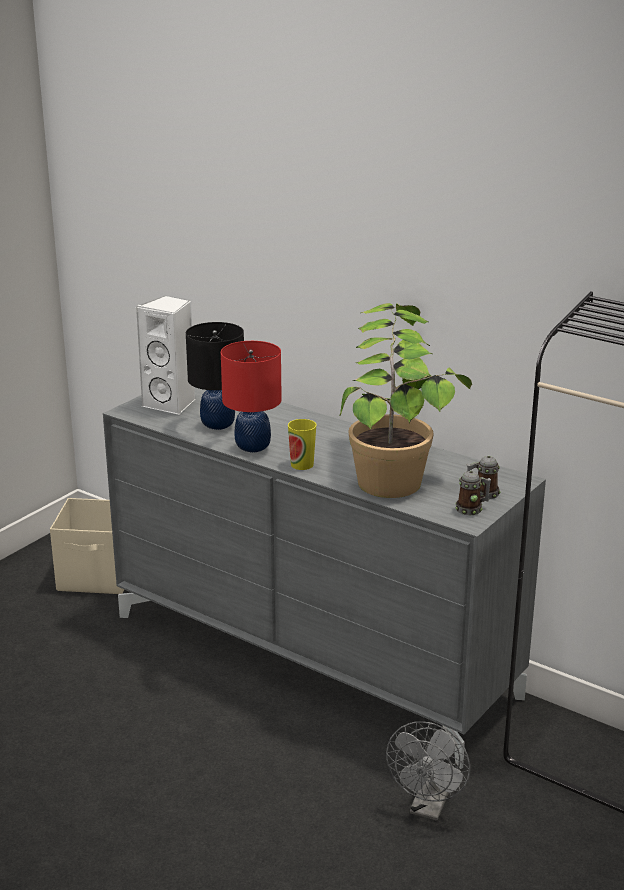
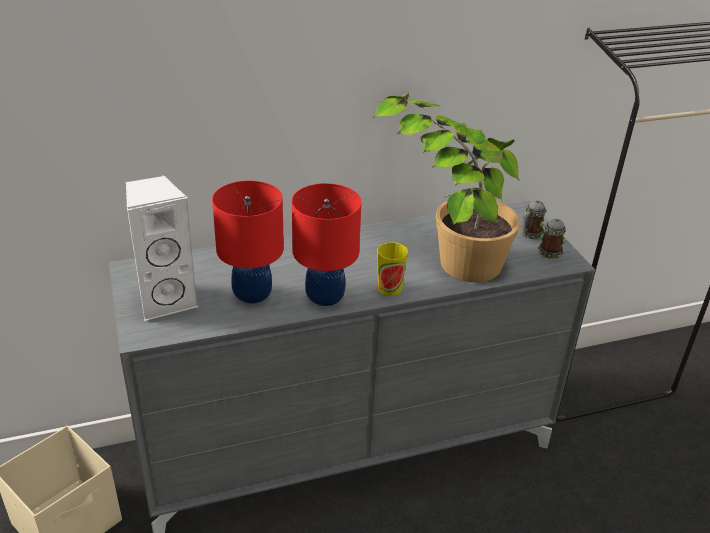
camera: 55 degrees left, 10 degrees up
(217, 426) = (253, 296): black table lamp -> red table lamp
(428, 808) = (578, 491): grey fan -> none

